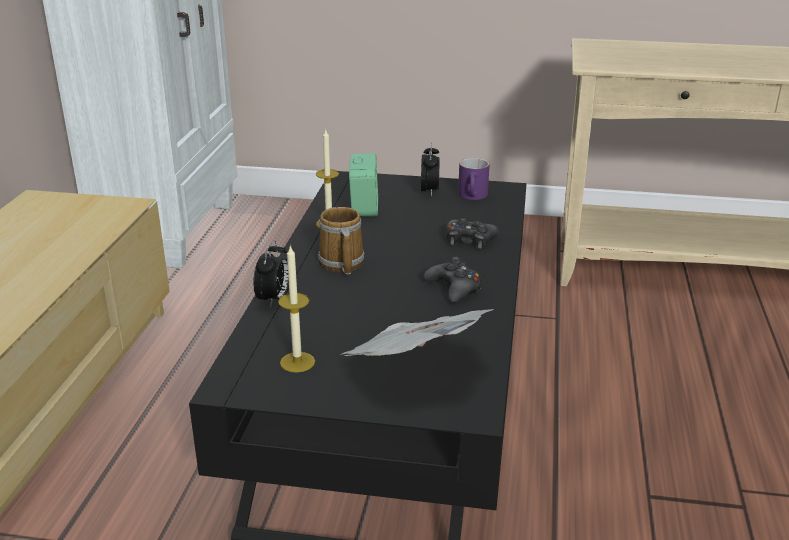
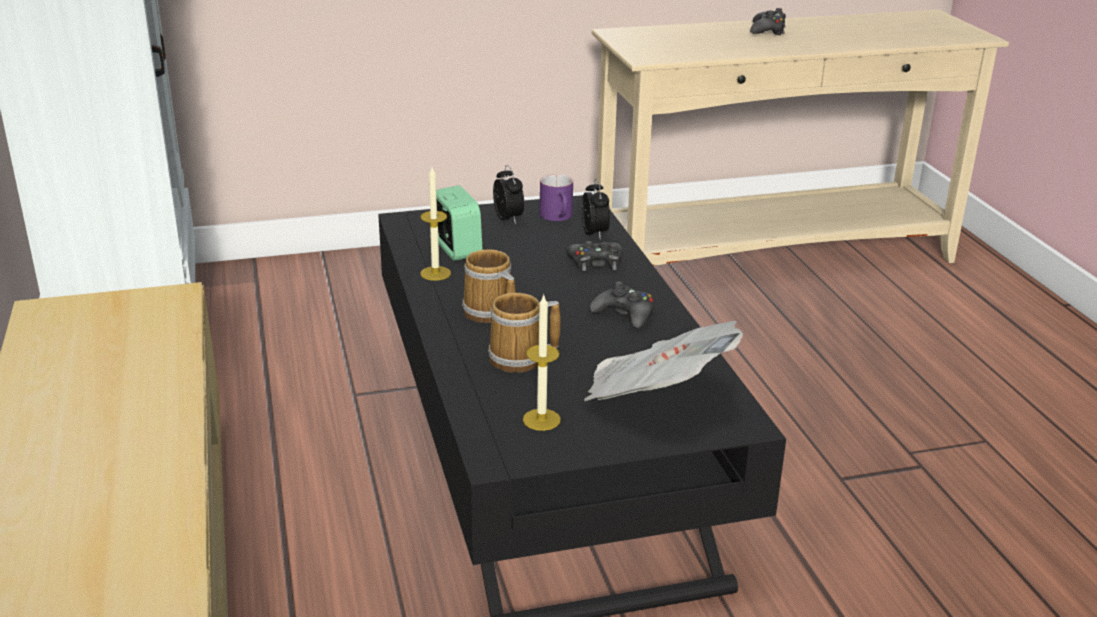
camera: 25 degrees left, 0 degrees up
(274, 299) = (455, 364): alarm clock -> alarm clock (595, 234)
(330, 307) = (521, 359): none -> mug
(740, 54) = (767, 30): none -> black game controller

